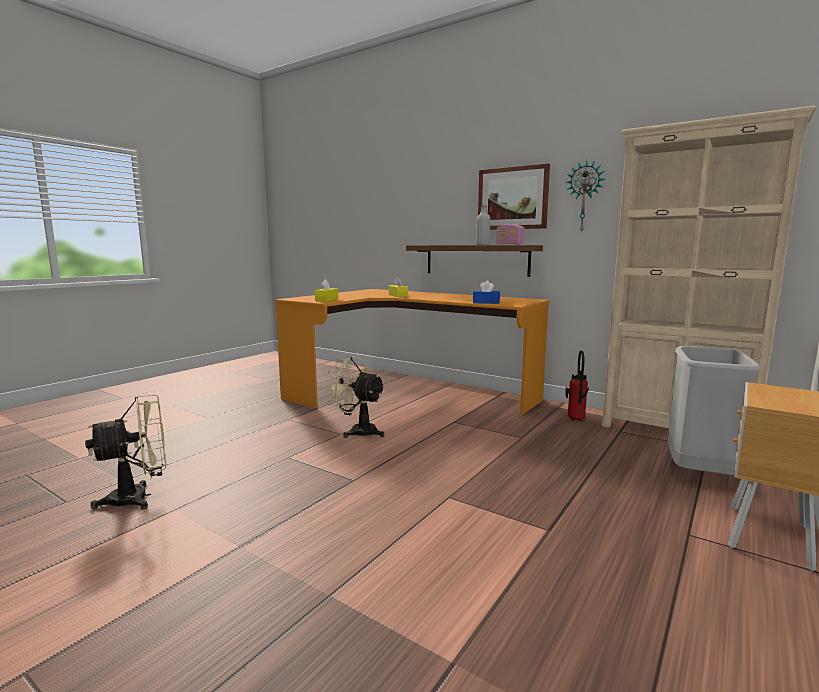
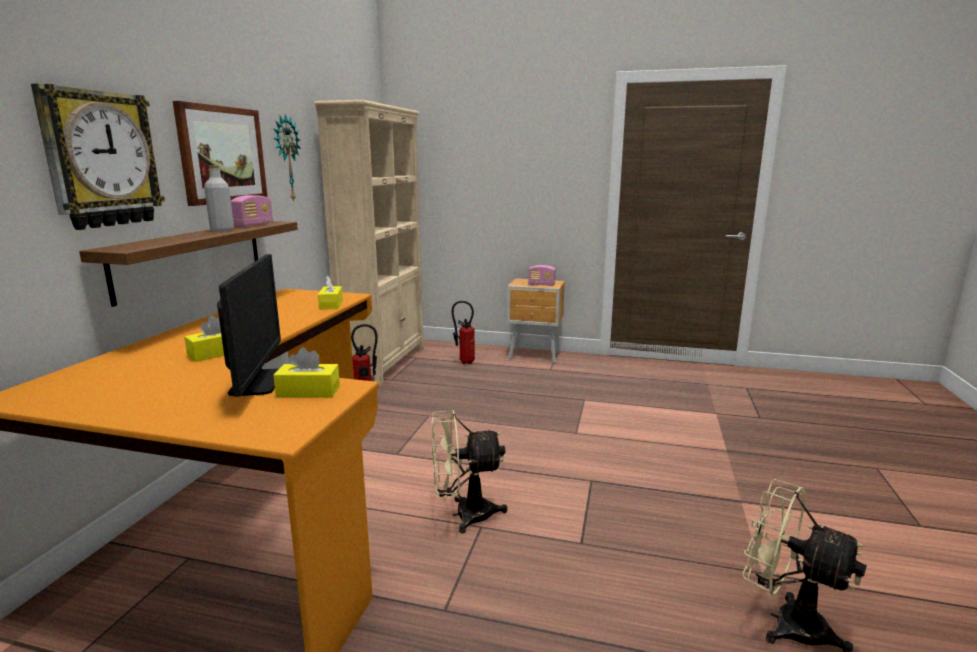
camera: 110 degrees left, 5 degrees up
(348, 297) = (257, 382): none -> monitor
(357, 431) = (464, 514): beige fan -> beige fan turned 75 degrees clockwise
(436, 205) = (101, 159): none -> wall clock
(486, 302) = (331, 305): blue tissue box -> yellow tissue box
(700, 473) = (464, 362): grey trash can -> fire extinguisher
(772, 399) = (541, 285): none -> radio

